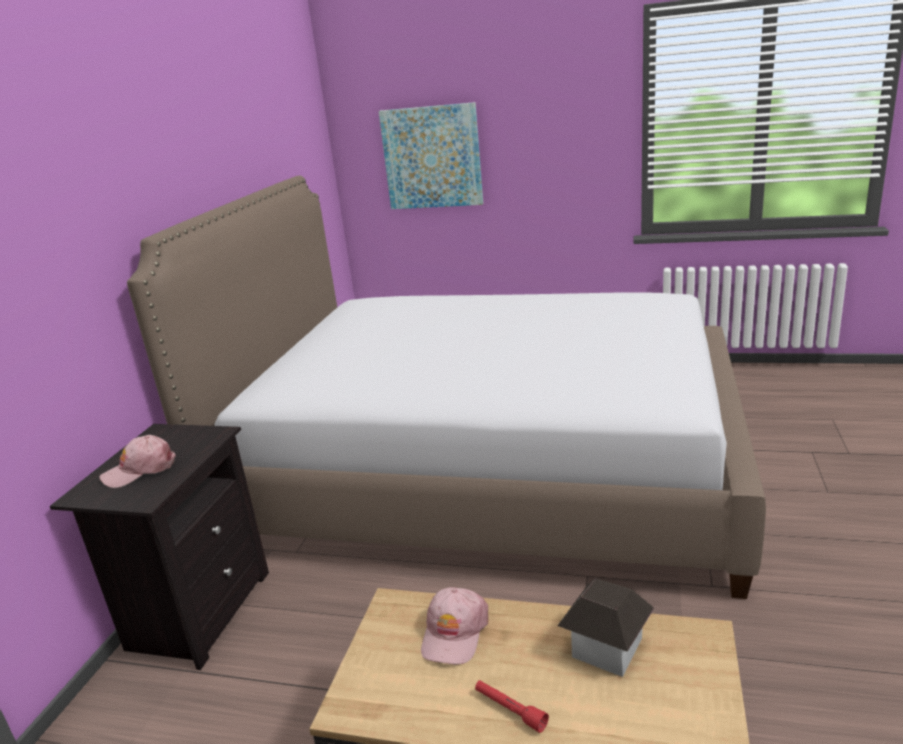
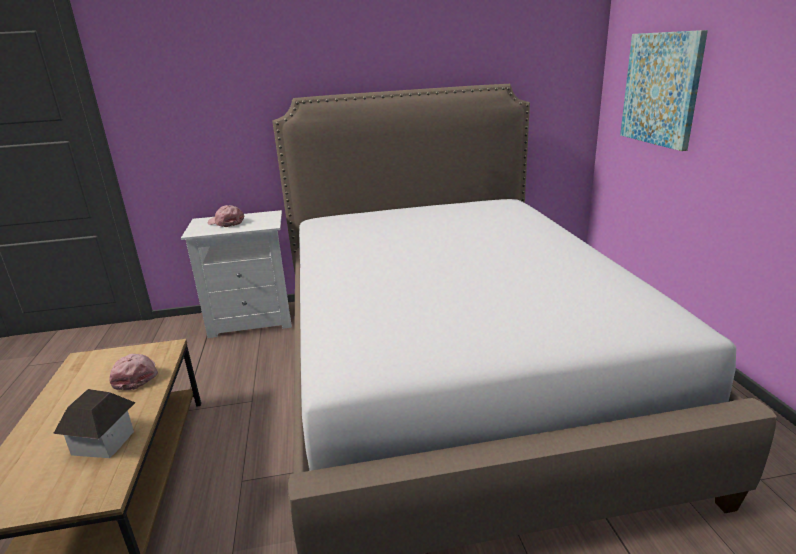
camera: 65 degrees right, 0 degrees up
(197, 612) = (253, 319): black nightstand -> white nightstand
(454, 633) = (135, 376): pink cap -> pink cap turned 75 degrees clockwise
(510, 710) = (57, 413): red flashlight -> none

